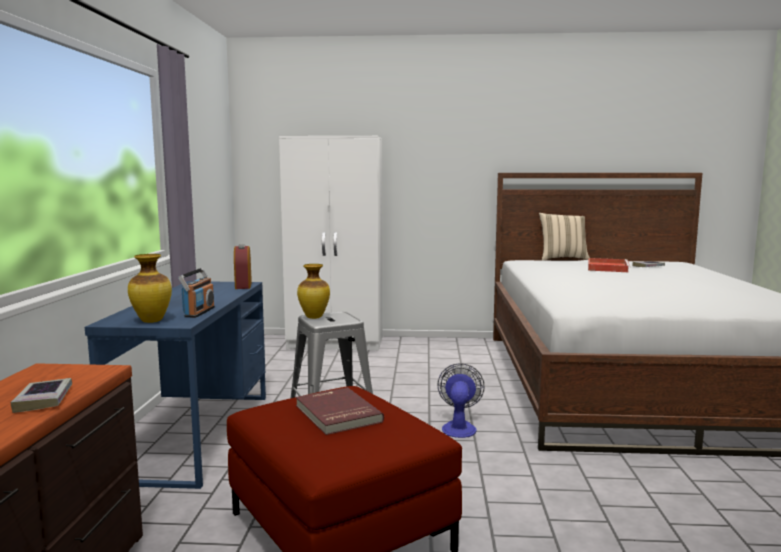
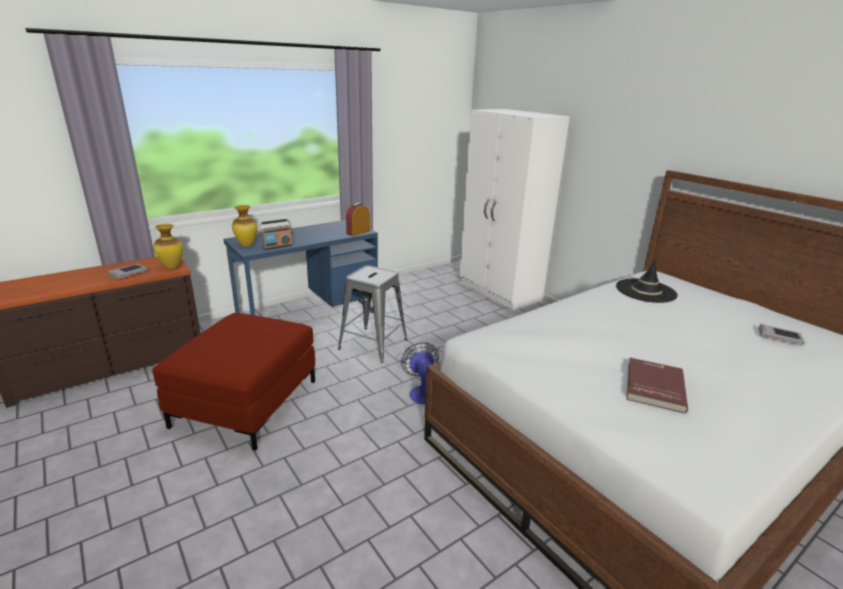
camera: 50 degrees right, 15 degrees up
(313, 317) = (366, 270): vase -> vase (171, 267)
(336, 414) = (248, 337): red book -> red book (653, 386)
(459, 427) = (422, 392): fan -> fan turned 75 degrees counterclockwise
(545, 266) = (646, 291): none -> black hat
(562, 259) = (716, 289): beige pillow -> none
(607, 267) = (715, 318): red tray -> none

